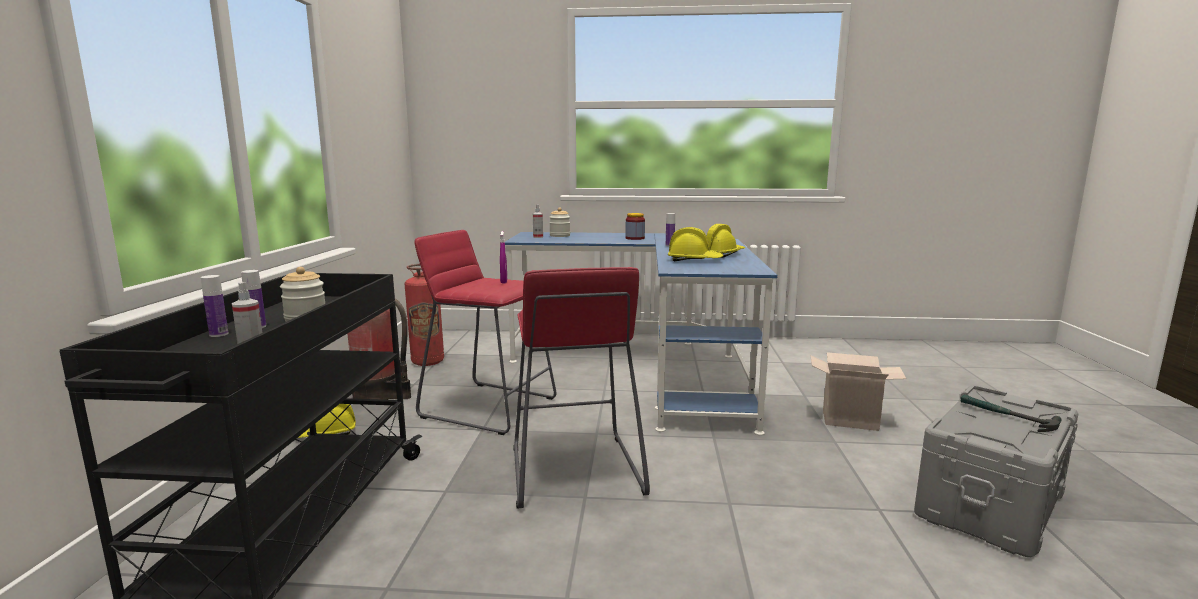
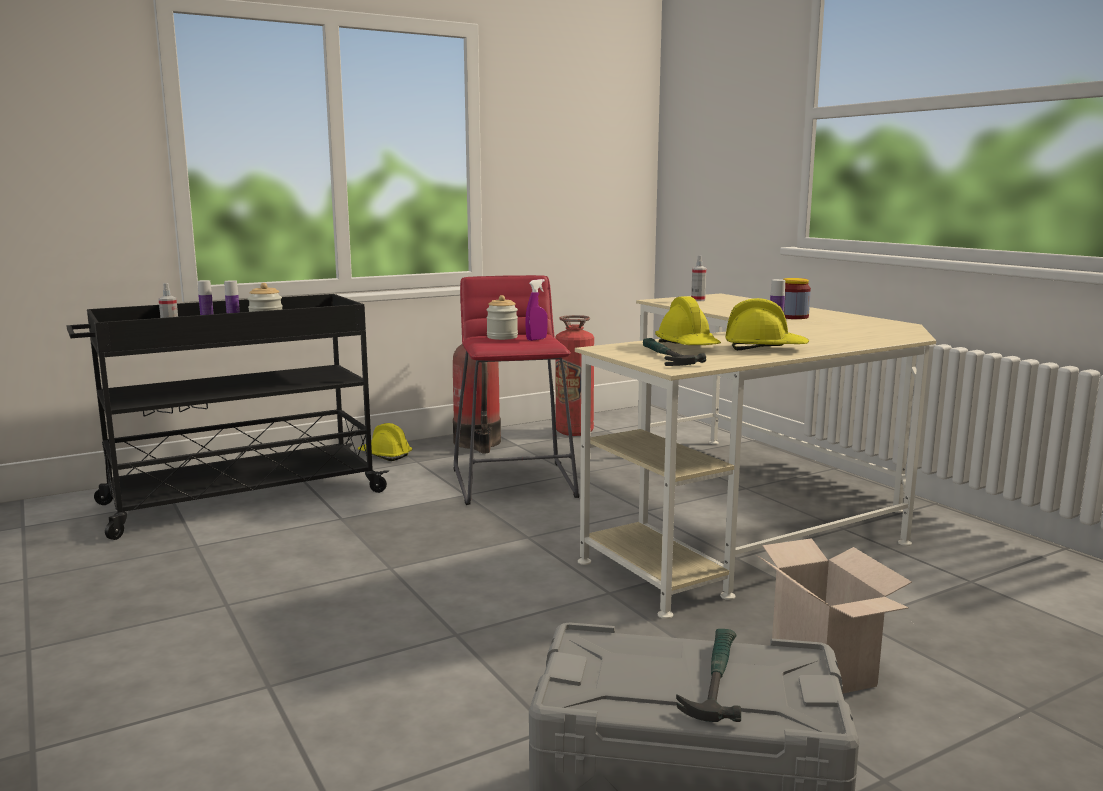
camera: 55 degrees right, 0 degrees up
(560, 235) = (729, 302): jar -> jar (502, 337)
(574, 470) = (434, 550): red stool -> none
(647, 368) = (751, 512): blue desk -> beige desk
(723, 267) = (666, 357): none -> hammer

